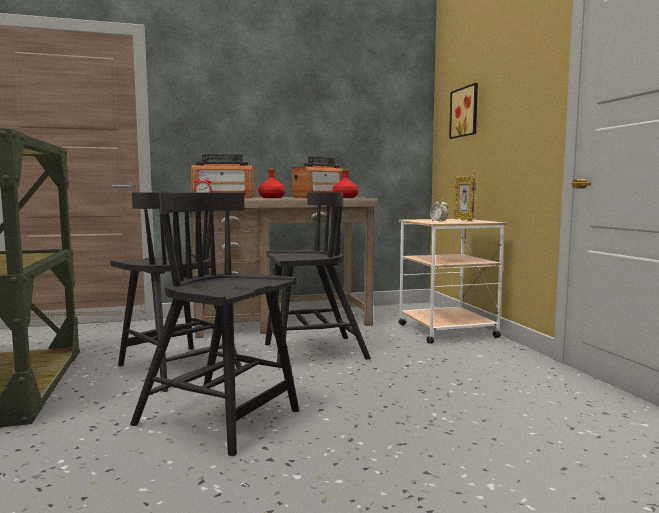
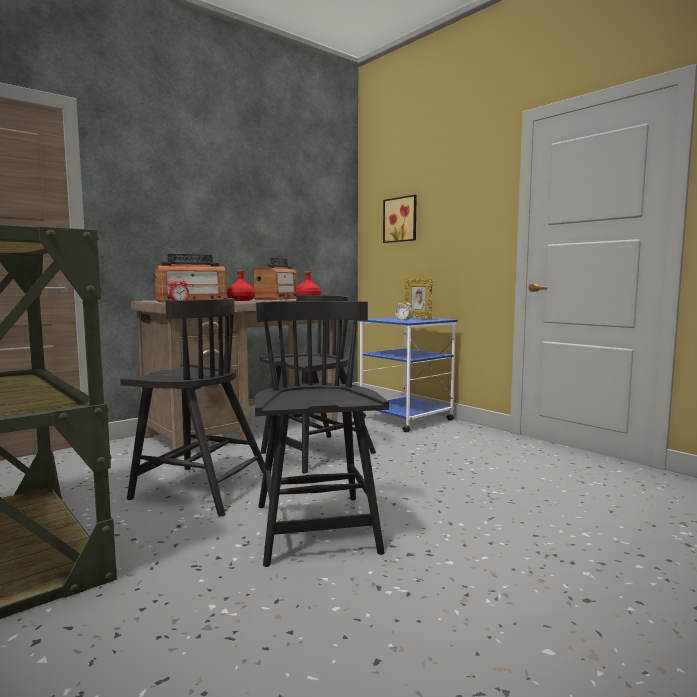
camera: 25 degrees left, 0 degrees up
(220, 418) = (316, 529): black chair -> black chair turned 75 degrees clockwise
(447, 331) = (407, 419): beige cart -> blue cart

